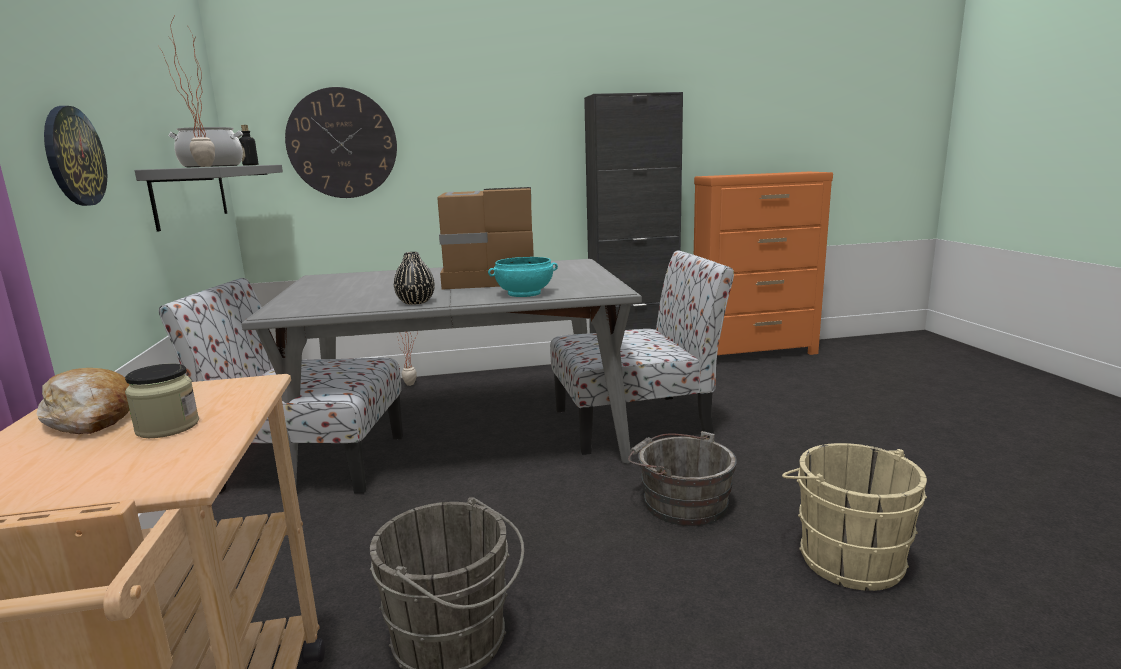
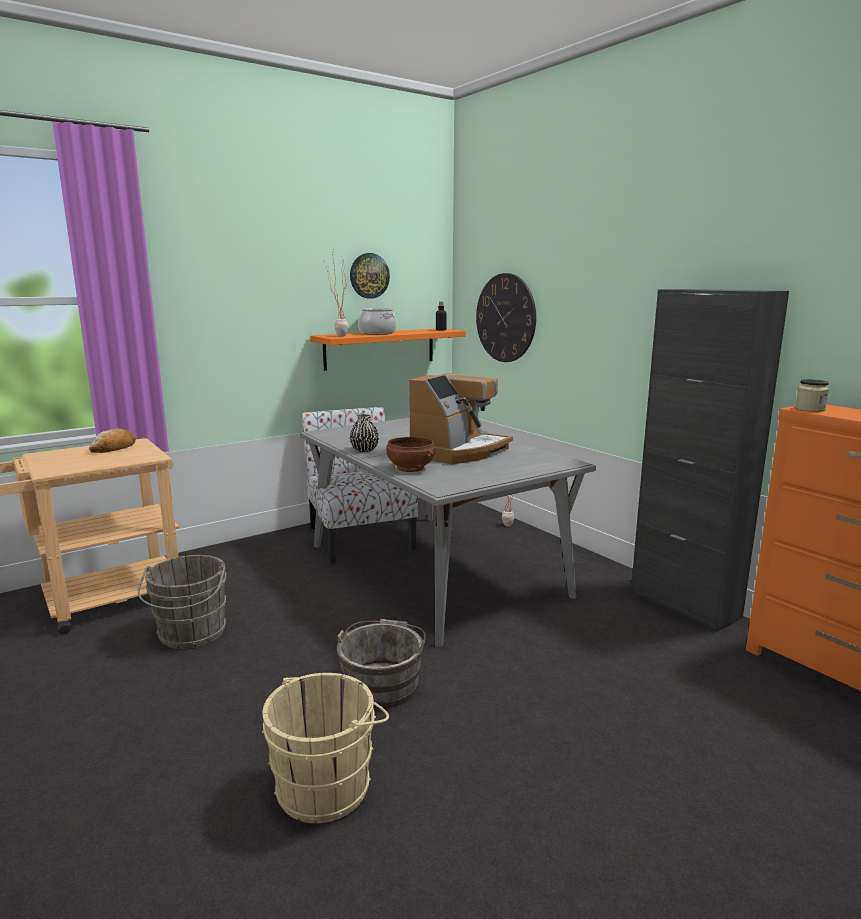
camera: 65 degrees right, 0 degrees up
(73, 156) = (250, 331): wall clock -> wall clock (369, 275)
(167, 427) = (99, 459): jar -> jar (810, 409)
(191, 194) = (380, 348): grey shelf -> orange shelf
(489, 279) = (458, 452): coffee machine -> coffee machine turned 60 degrees clockwise
(524, 293) = (410, 468): turquoise bowl -> brown bowl
(635, 422) = (524, 634): chair -> none

